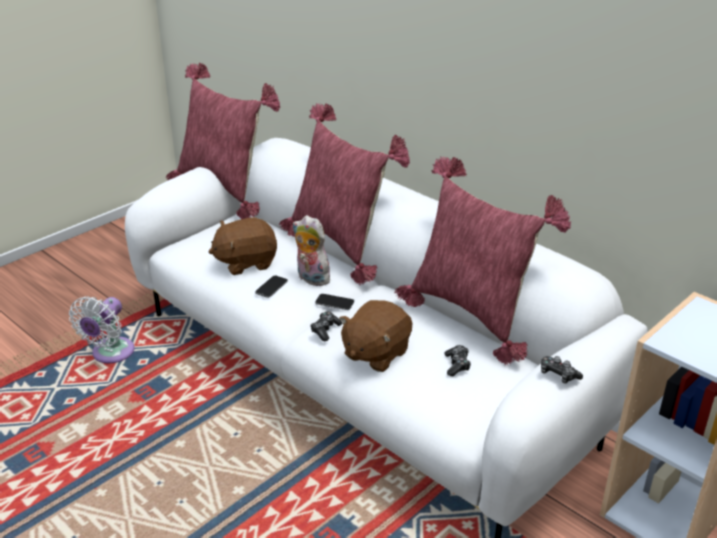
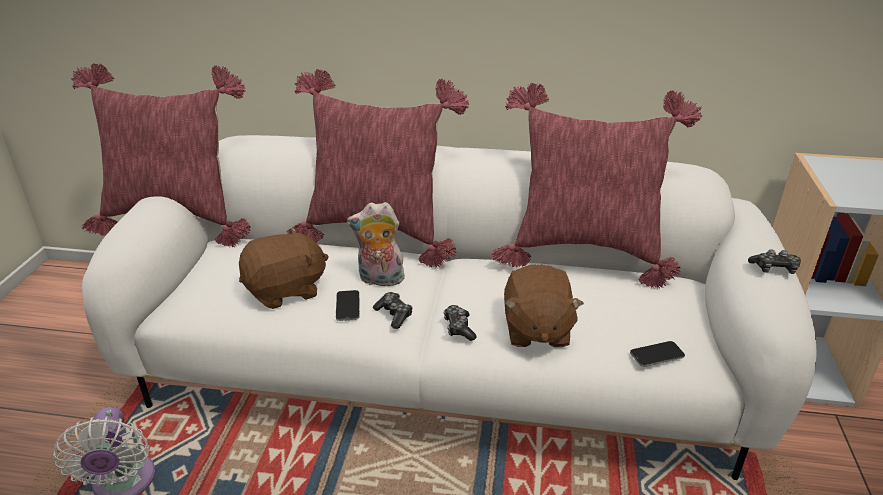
camera: 35 degrees left, 0 degrees up
(246, 262) = (286, 290): brown plush toy -> brown plush toy turned 150 degrees counterclockwise
(334, 302) = (433, 295): phone -> phone (657, 355)
(457, 365) = (621, 306): game controller -> game controller (394, 314)

